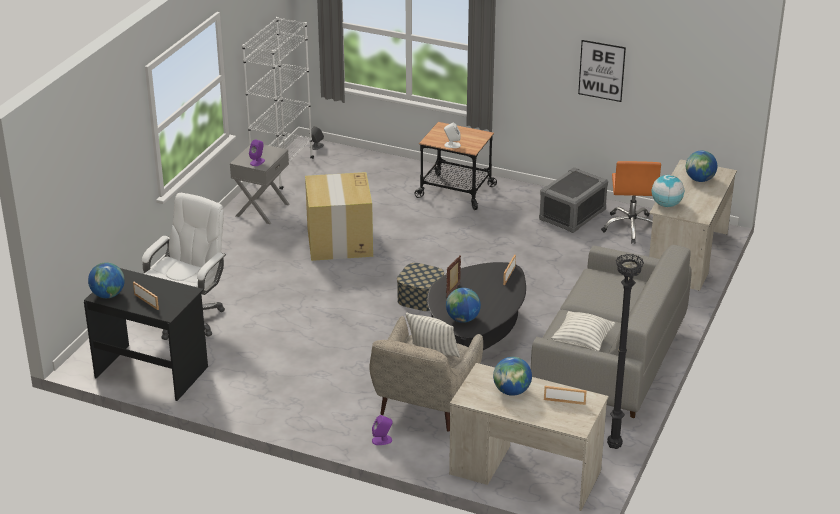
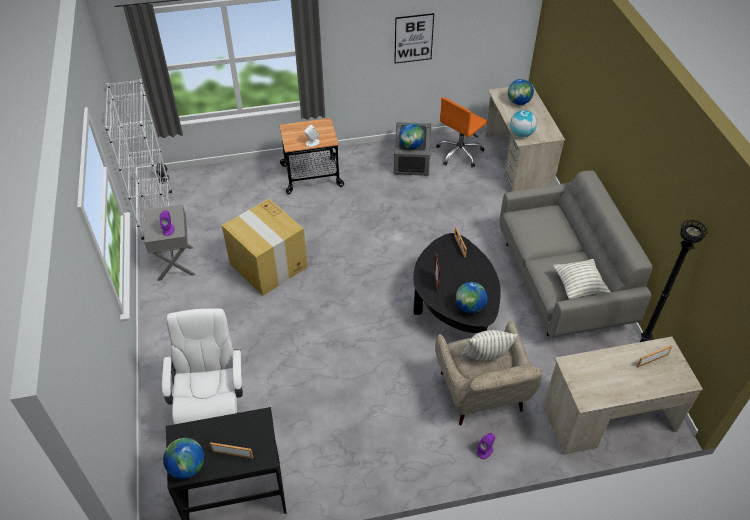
camera: 35 degrees left, 15 degrees up
(420, 298) = (380, 290): storage box -> none
(512, 391) = (609, 372): globe -> globe (411, 146)
(631, 227) = (459, 153): orange office chair -> orange office chair turned 75 degrees clockwise

